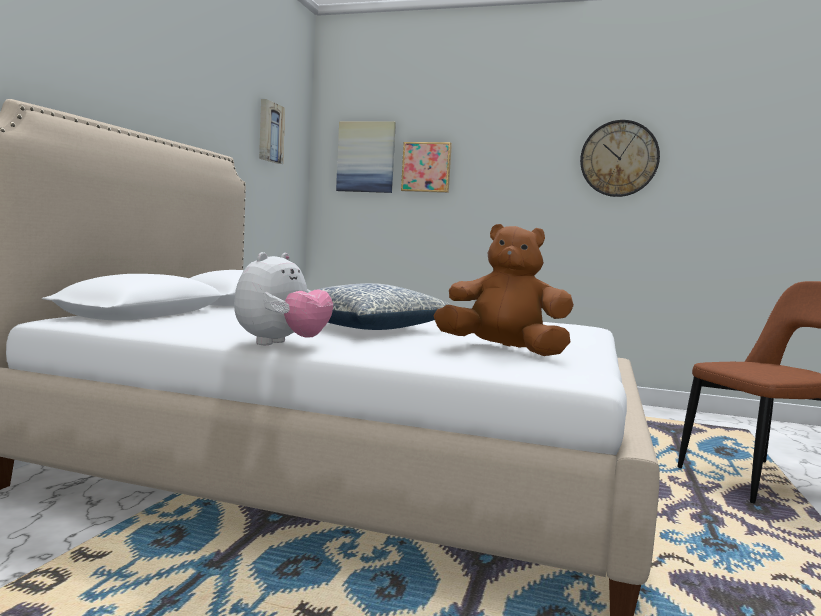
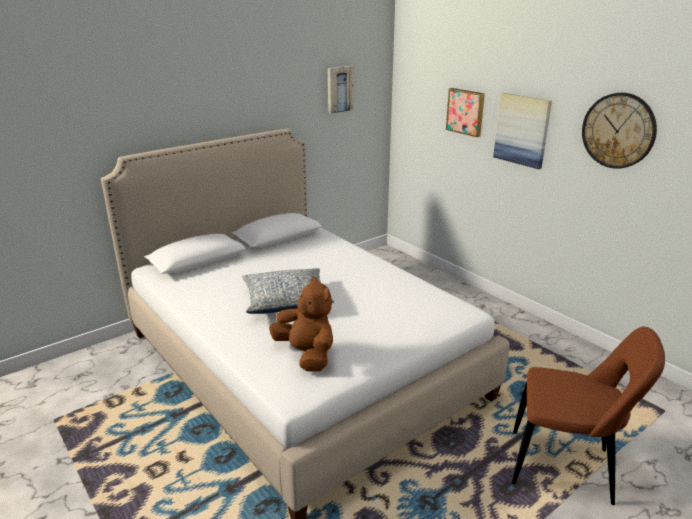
camera: 35 degrees right, 20 degrees up
(281, 344) = (206, 321): plush toy -> none
(366, 157) = (426, 96): picture -> picture (522, 130)

